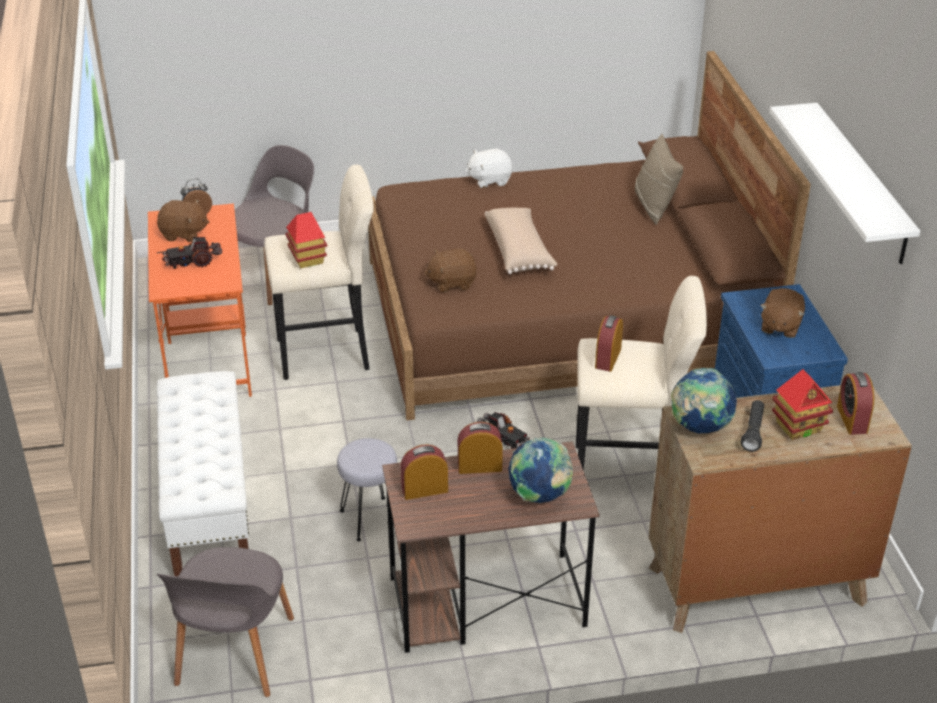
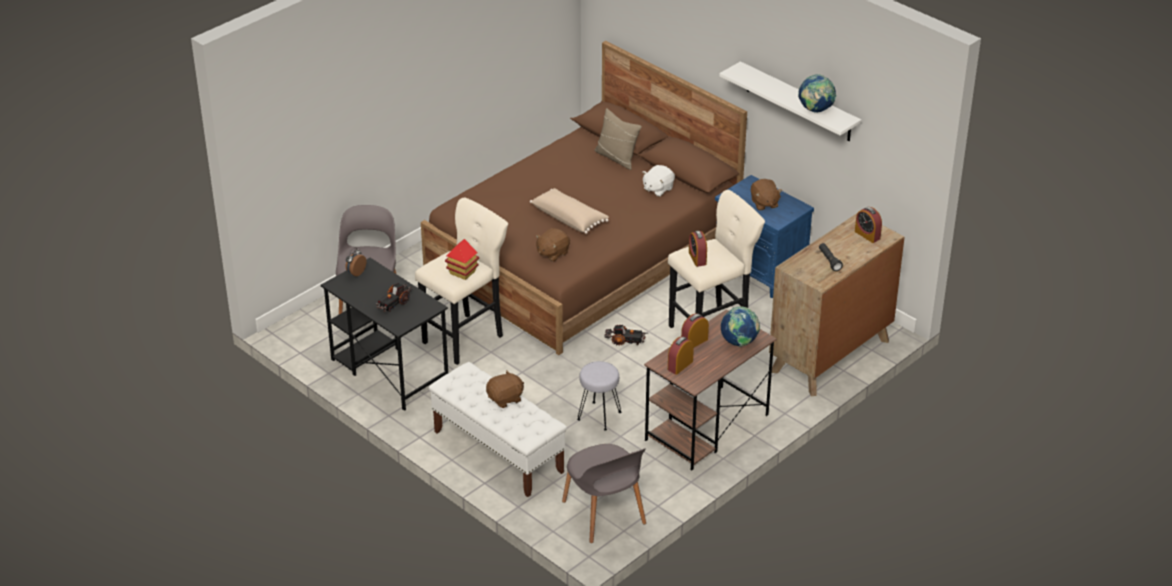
camera: 35 degrees left, 0 degrees up
(184, 234) = (365, 289): brown plush toy -> brown plush toy (505, 399)
(208, 354) = (388, 370): orange desk -> black desk
(489, 180) = (500, 179): white plush toy -> white plush toy (657, 189)
(699, 427) = (803, 270): globe -> globe (815, 110)
(798, 427) = (847, 249): toy house -> none

